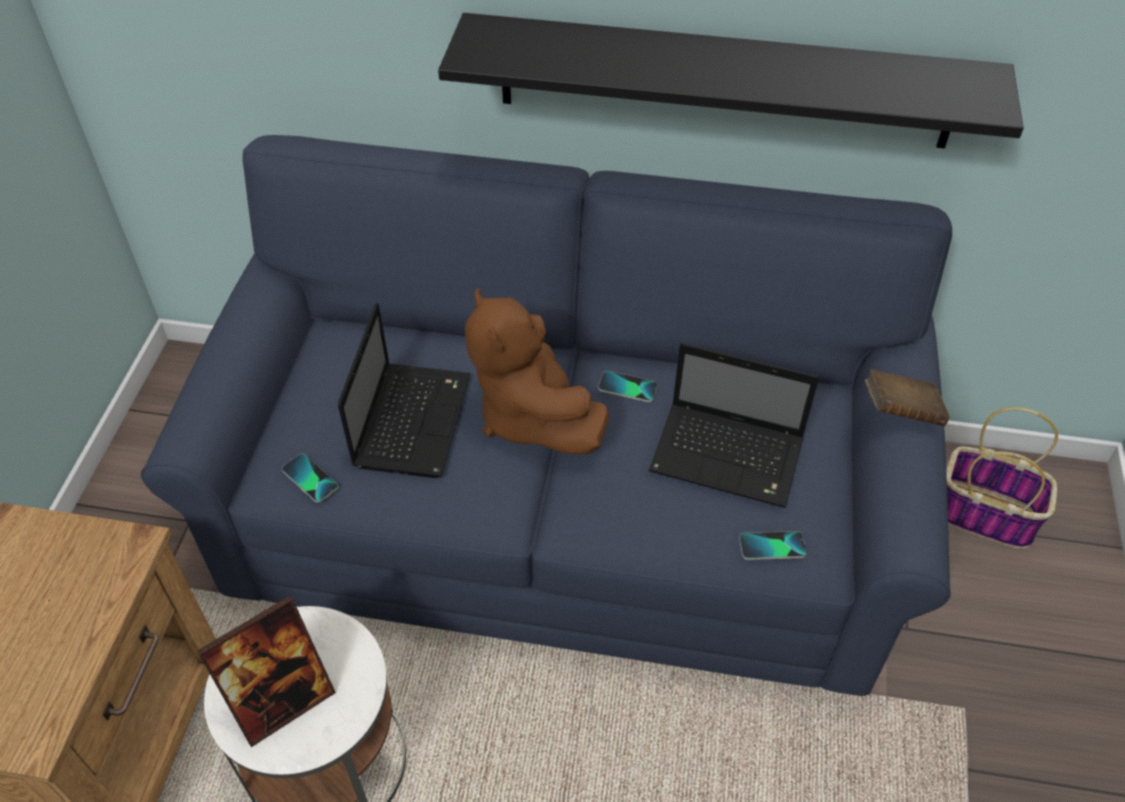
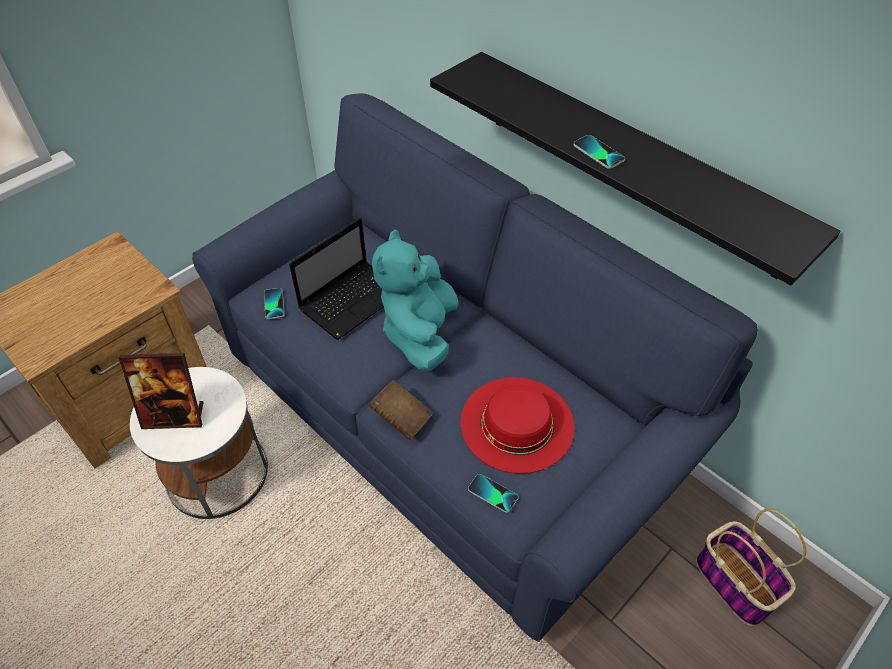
camera: 35 degrees right, 0 degrees up
(531, 416) = (420, 333): brown plush toy -> turquoise plush toy
(627, 387) = (491, 347): phone -> phone (598, 153)
(730, 456) = (517, 423): laptop -> red hat
(901, 411) = (641, 455): brown book -> brown book (401, 418)

